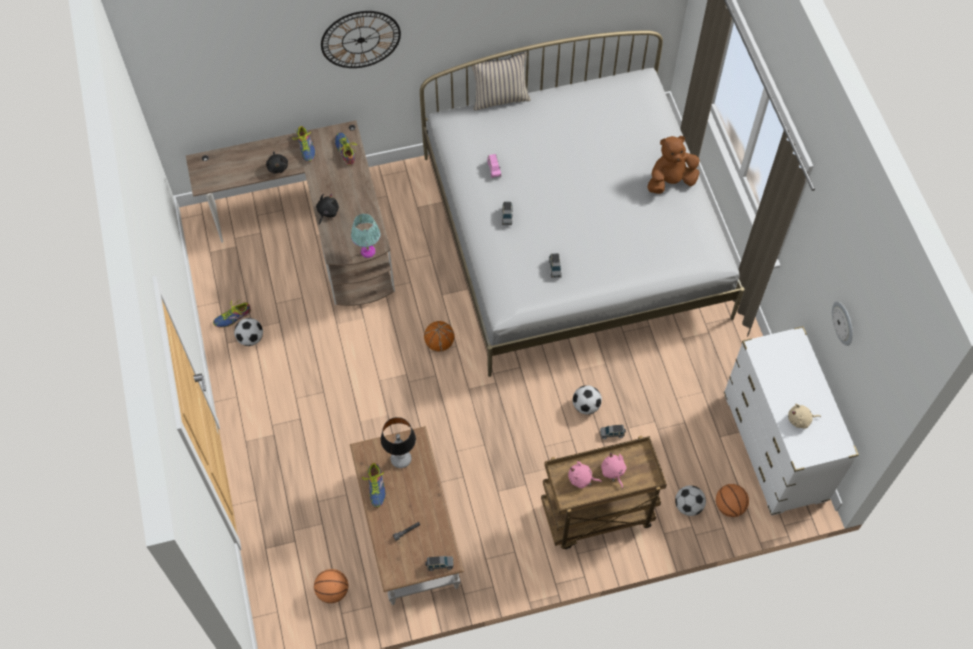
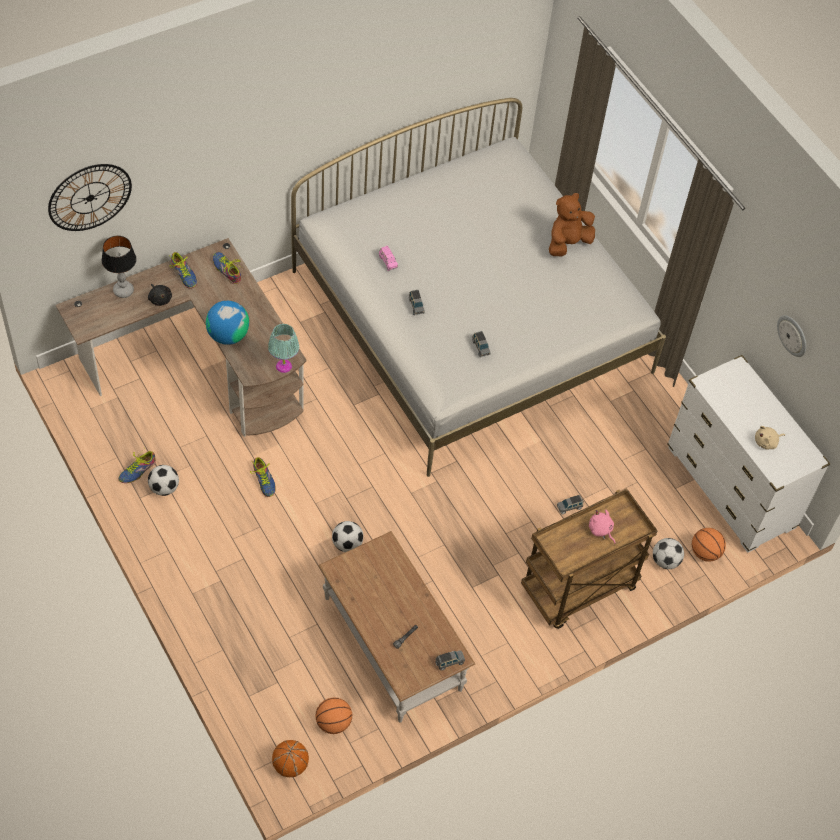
camera: 20 degrees left, 5 degrees down
(327, 212) = (228, 335): black plush toy -> globe
(360, 39) = (236, 147): wall clock -> wall clock (90, 197)
(376, 487) = (360, 601): shoe -> shoe (264, 480)
(400, 459) = (376, 568): table lamp -> table lamp (123, 290)
(439, 343) = (366, 454): basketball -> basketball (290, 765)
(500, 98) = (370, 191): beige pillow -> none
(581, 479) = (572, 543): pink plush toy -> none
(586, 406) = (535, 485): football -> football (347, 544)

